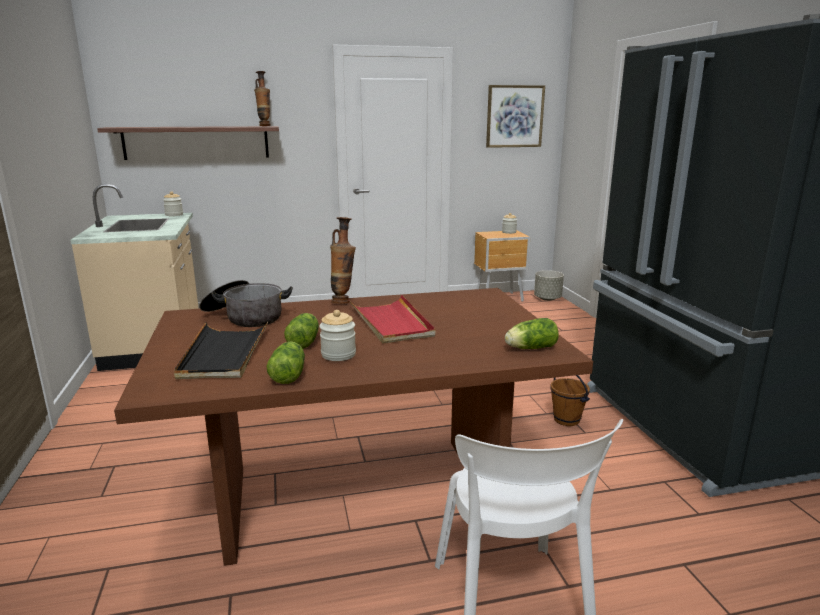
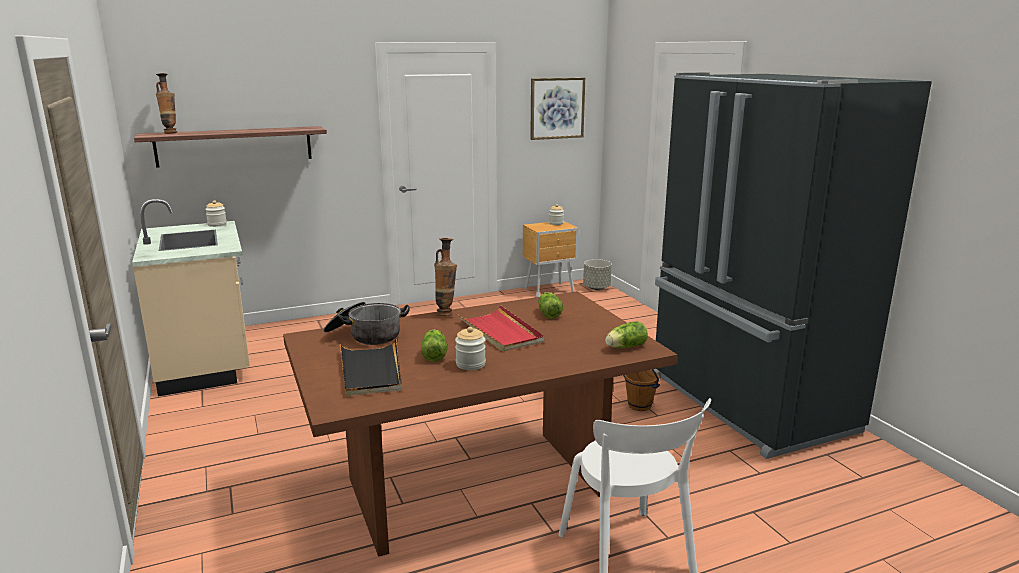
camera: 10 degrees left, 0 degrees up
(264, 126) = (308, 127): vase -> vase (170, 133)
(289, 374) = (439, 384): lettuce -> lettuce (548, 313)

